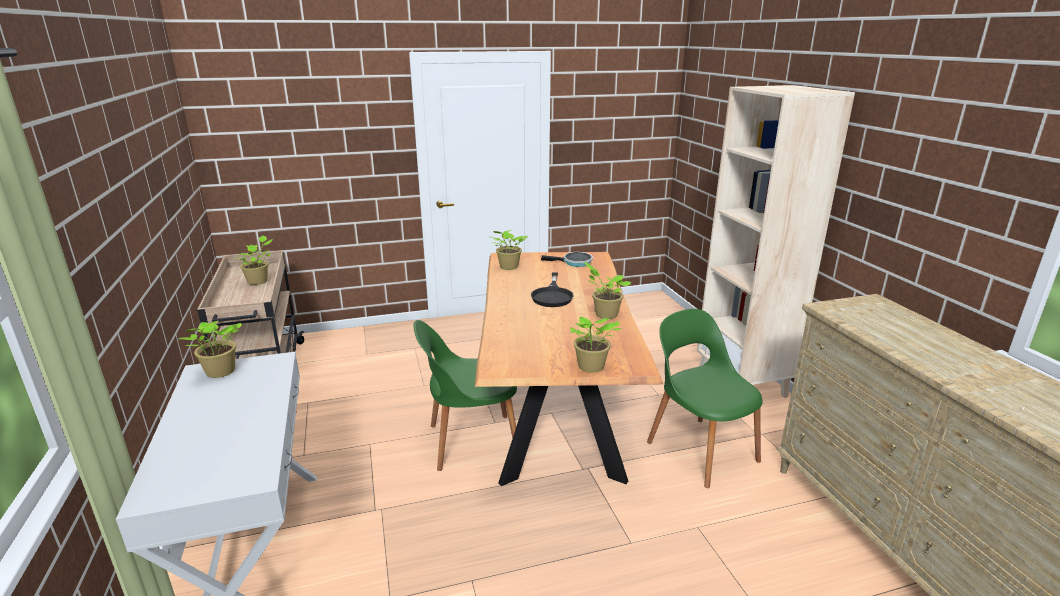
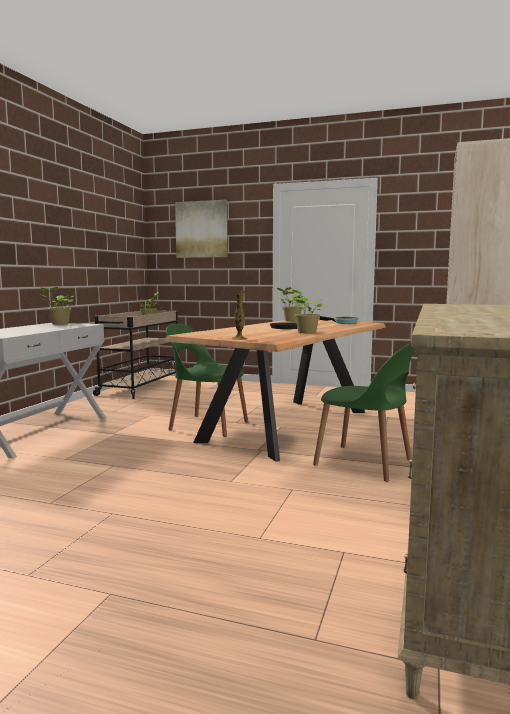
camera: 35 degrees right, 15 degrees down
(297, 120) = (201, 229): none -> picture
(590, 367) = (239, 339): potted plant -> vase
(700, 449) = (366, 463): green chair -> green chair turned 120 degrees clockwise

